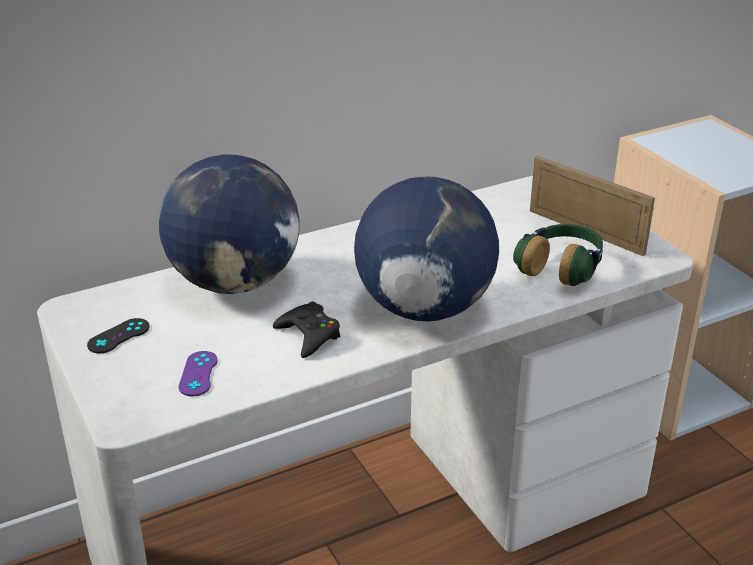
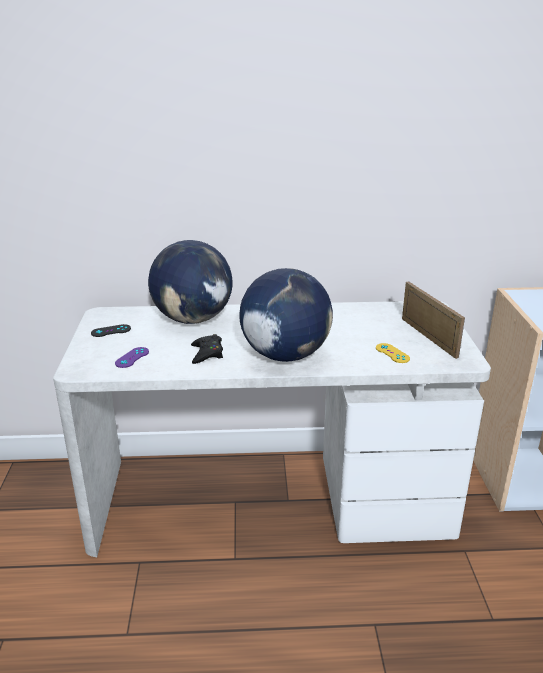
camera: 25 degrees right, 5 degrees down
(561, 268) = (392, 353): headphones -> yellow game controller

